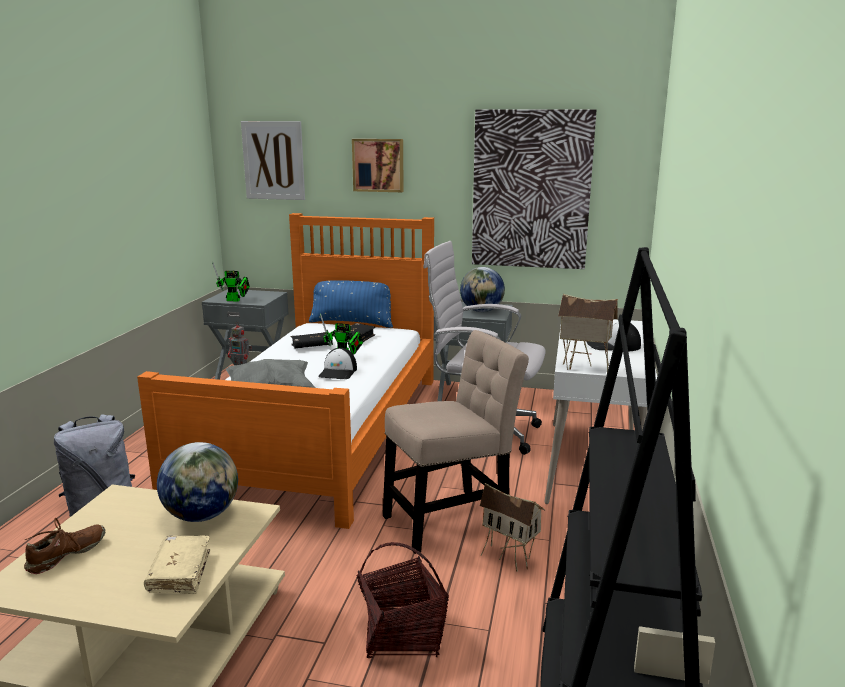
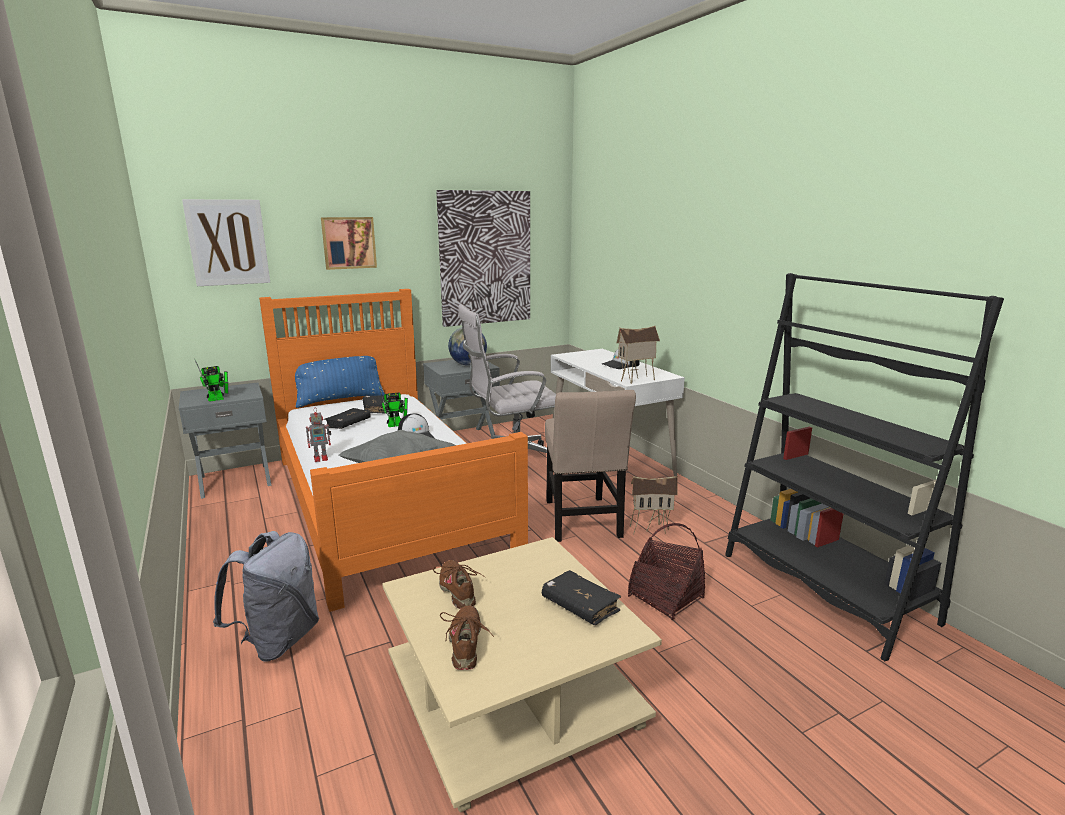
camera: 40 degrees left, 0 degrees up
(137, 514) = (458, 590): none -> brown shoe
(180, 572) = (580, 606): beige book -> black book
(202, 515) = (513, 567): globe -> none
(451, 519) = (582, 521): beige chair -> beige chair turned 150 degrees clockwise

